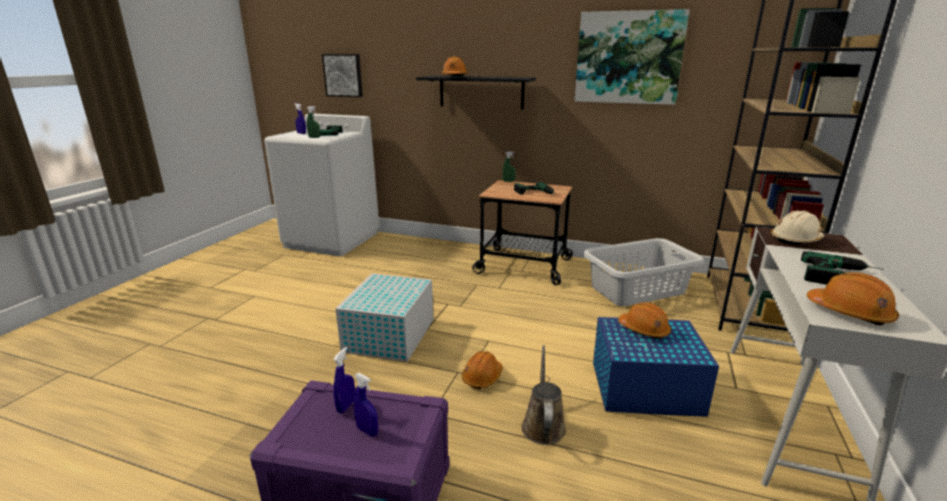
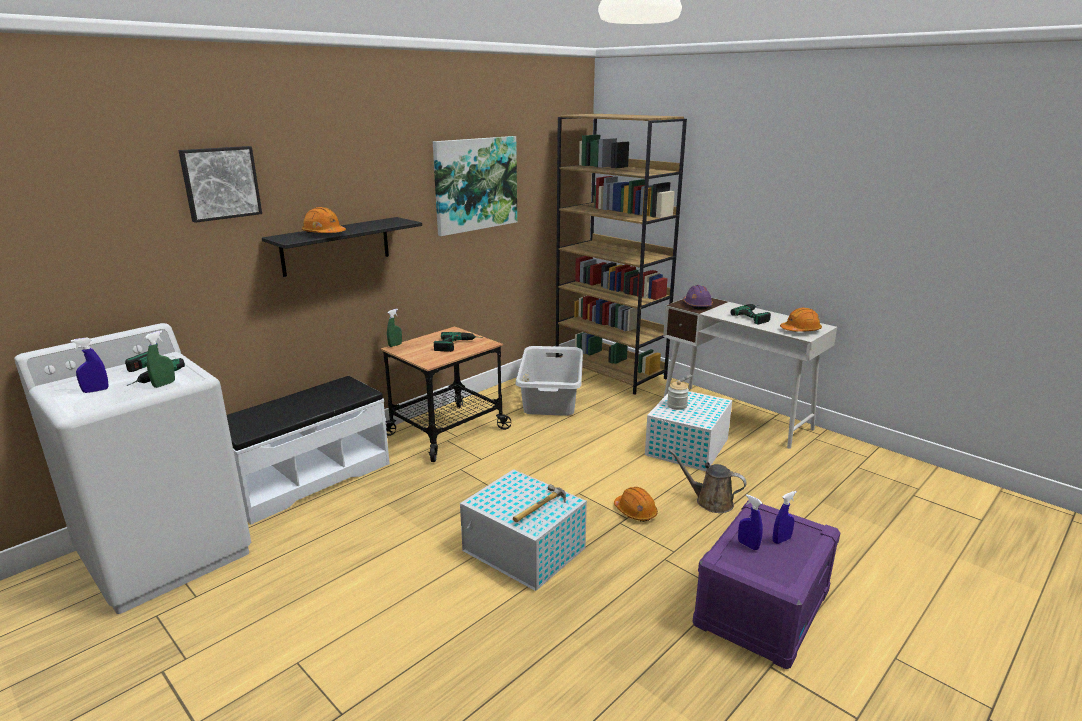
camera: 65 degrees left, 0 degrees up
(343, 75) = (89, 265): picture -> picture (220, 183)
(379, 301) = (542, 509): none -> hammer
(421, 246) = (308, 479): none -> white bench
(643, 387) = (686, 447): blue storage box -> white storage box
(644, 330) = (677, 405): orange hard hat -> jar
(795, 240) = (697, 305): beige hard hat -> purple hard hat

